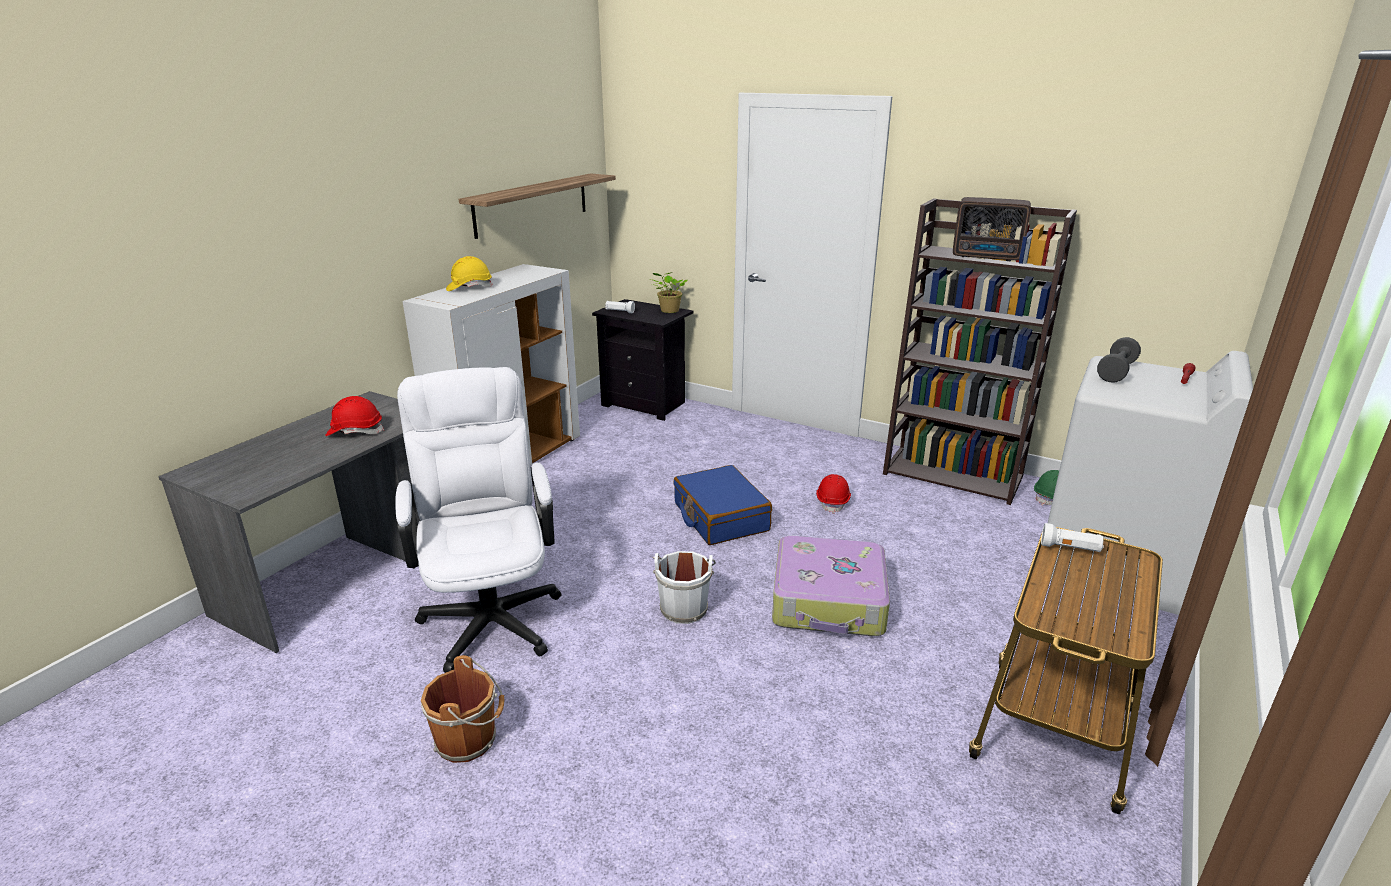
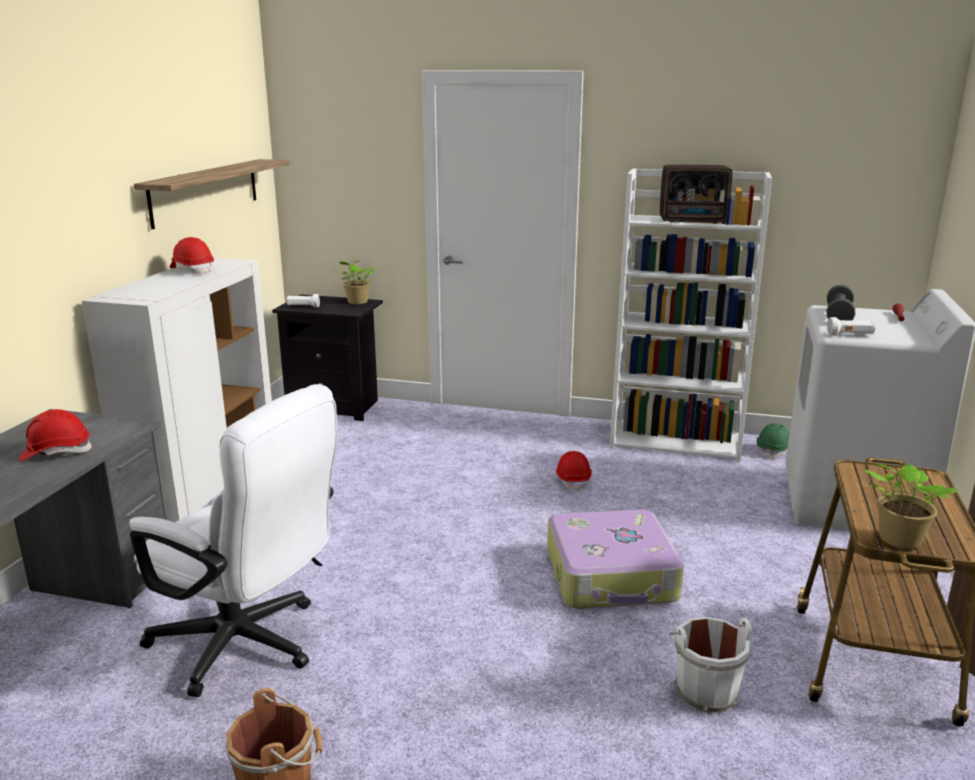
camera: 15 degrees left, 5 degrees down
(469, 287) = (155, 283): yellow hard hat -> none
(491, 612) = (248, 646): white office chair -> white office chair turned 150 degrees clockwise
(507, 277) = (192, 270): none -> red hard hat
(683, 607) = (465, 606): white bucket -> white bucket (704, 691)
(720, 517) = (464, 510): blue suitcase -> none
(954, 475) = (677, 441): brown bookcase -> white bookcase
(1059, 621) = (897, 540): none -> potted plant
(1070, 548) = (867, 476): white flashlight -> white flashlight (850, 335)

